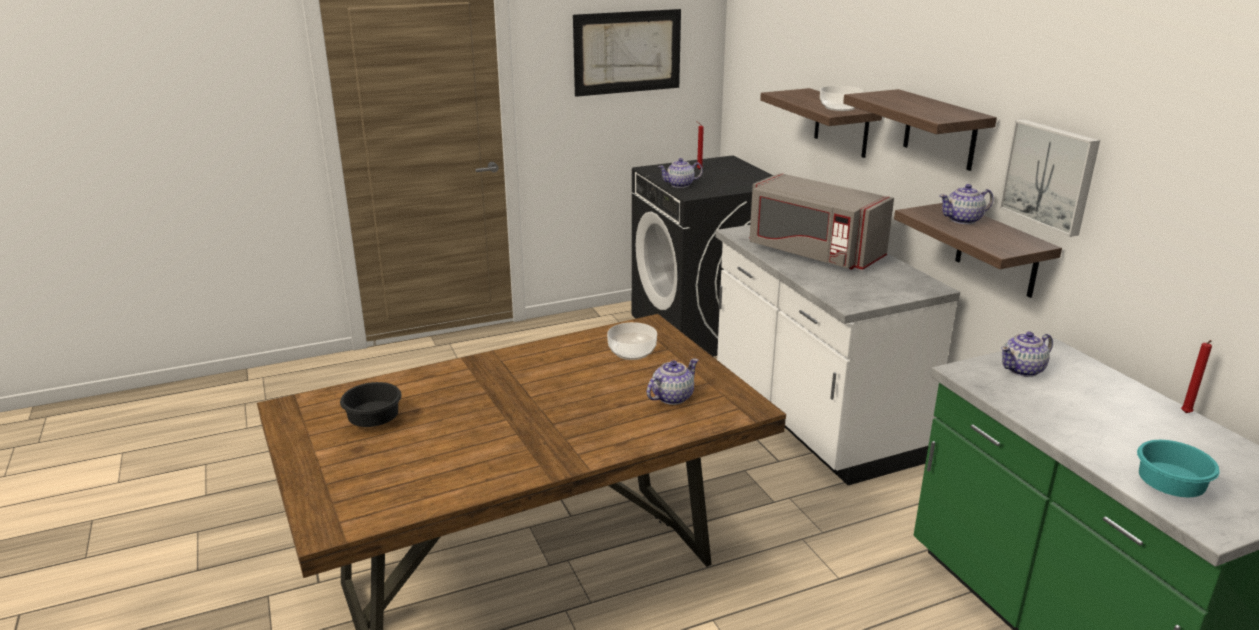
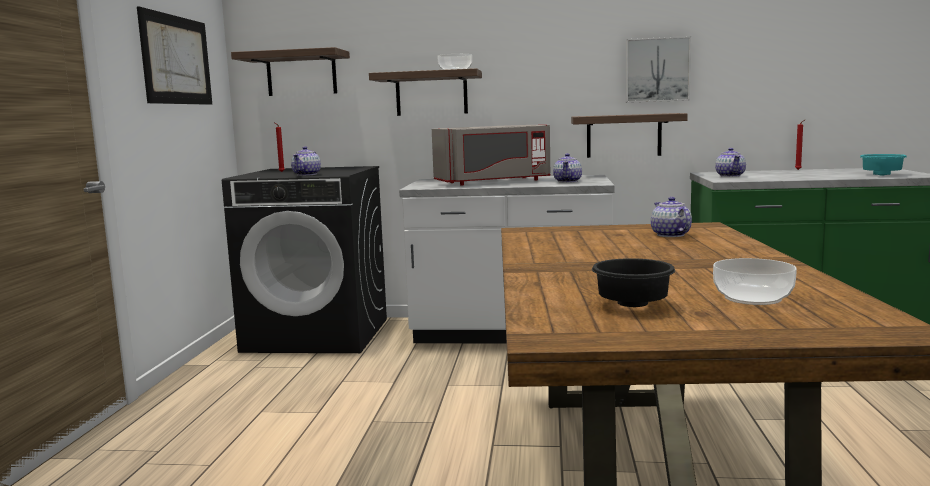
camera: 60 degrees left, 15 degrees down
(632, 351) = (570, 236): bowl -> bowl (752, 297)
(940, 130) = (549, 68): shelf -> shelf (301, 74)
(963, 220) = (611, 115): teapot -> teapot (568, 181)

